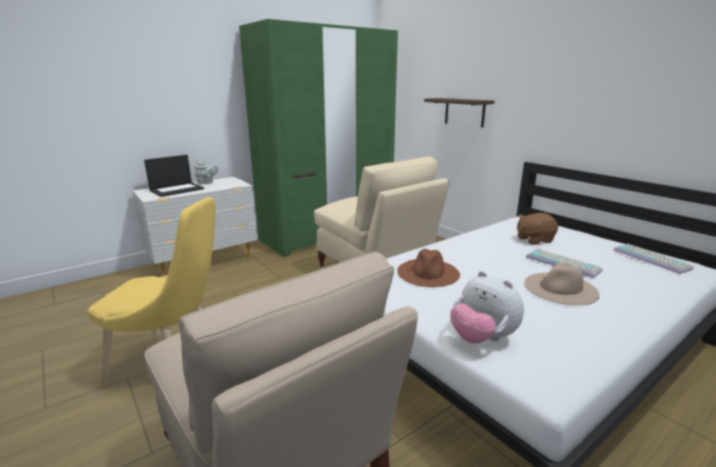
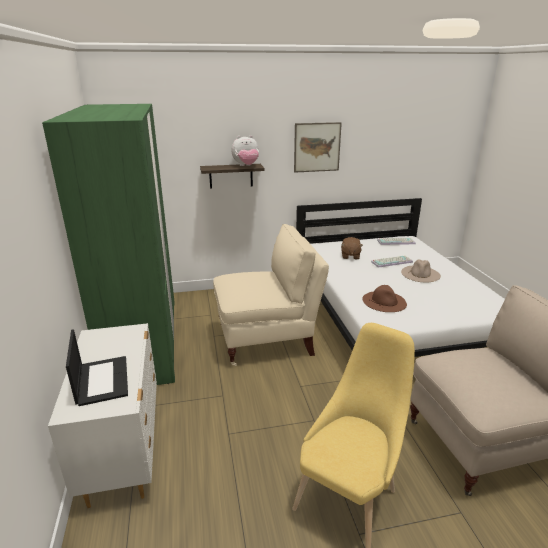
camera: 65 degrees left, 5 degrees up
(206, 183) = (93, 353): grey teapot -> none
(482, 338) = (467, 311): plush toy -> plush toy (246, 166)
(566, 83) = (317, 147): none -> picture

